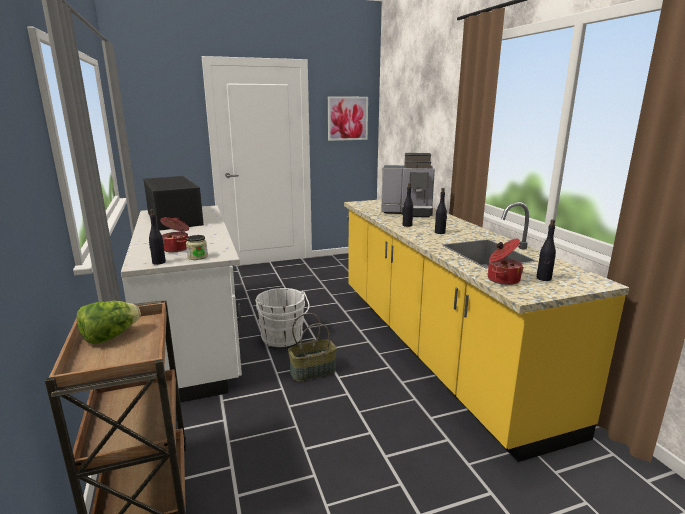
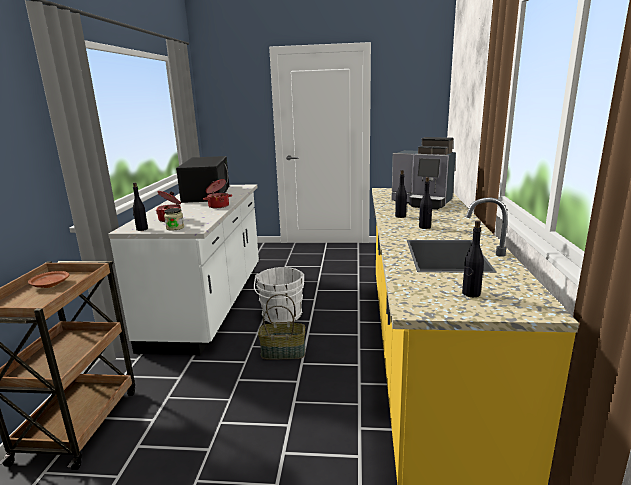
camera: 25 degrees right, 0 degrees up
(110, 337) = (50, 284): lettuce -> brown plate
(347, 118) = (412, 101): picture -> none
(502, 279) = (417, 287): cooking pot -> cooking pot (218, 206)

